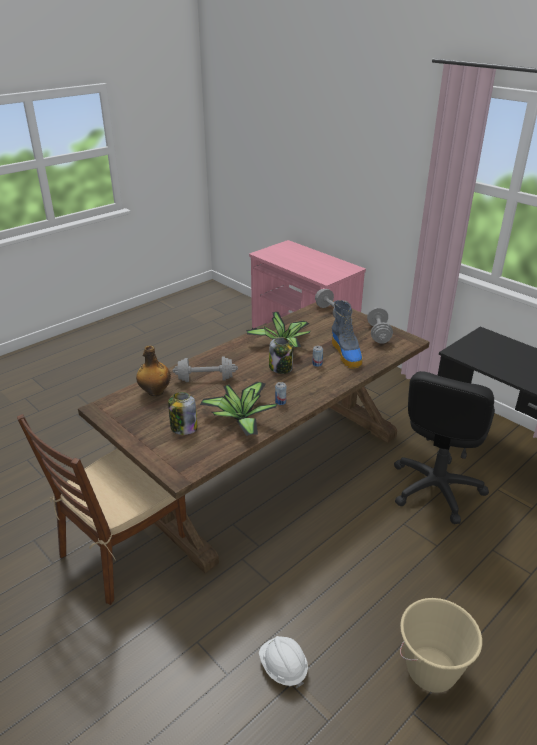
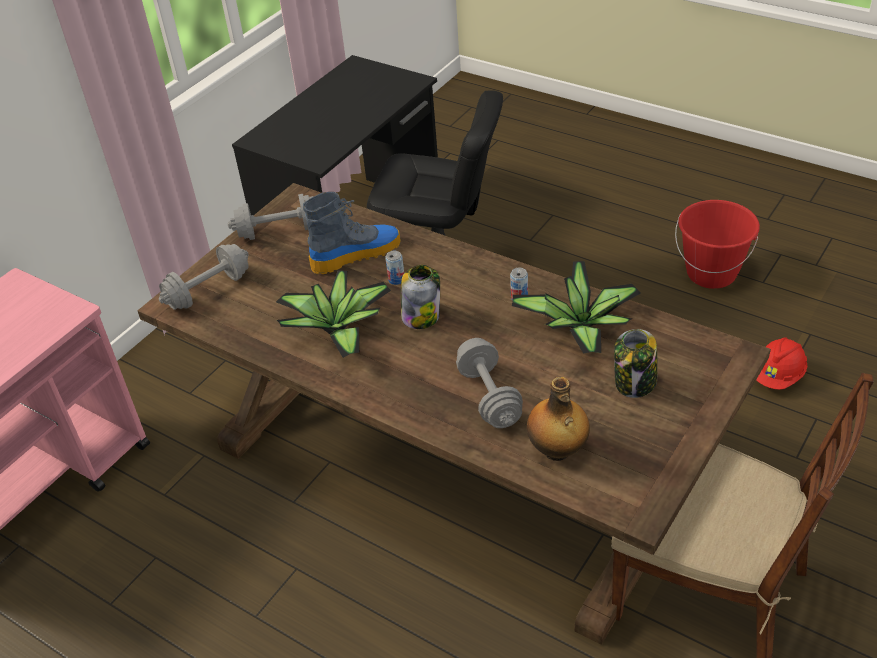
camera: 100 degrees left, 10 degrees up
(283, 667) = (778, 376): white hard hat -> red hard hat
(431, 670) = (711, 273): beige bucket -> red bucket

